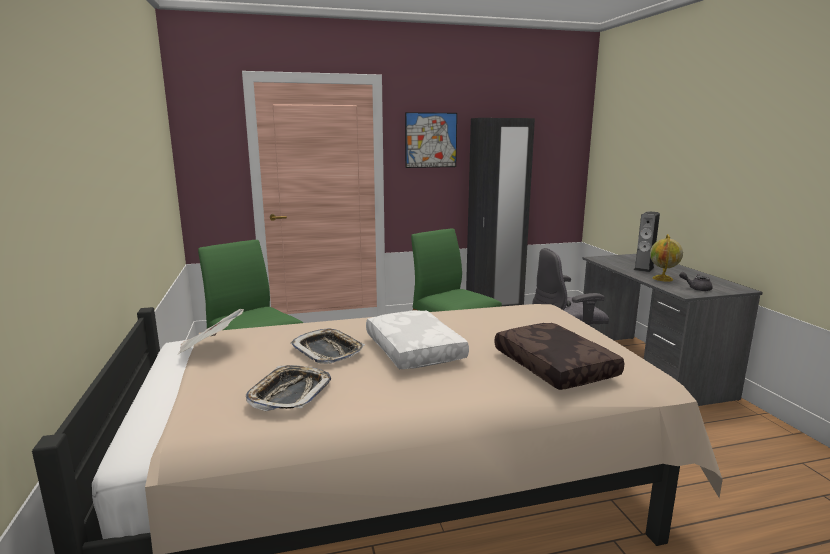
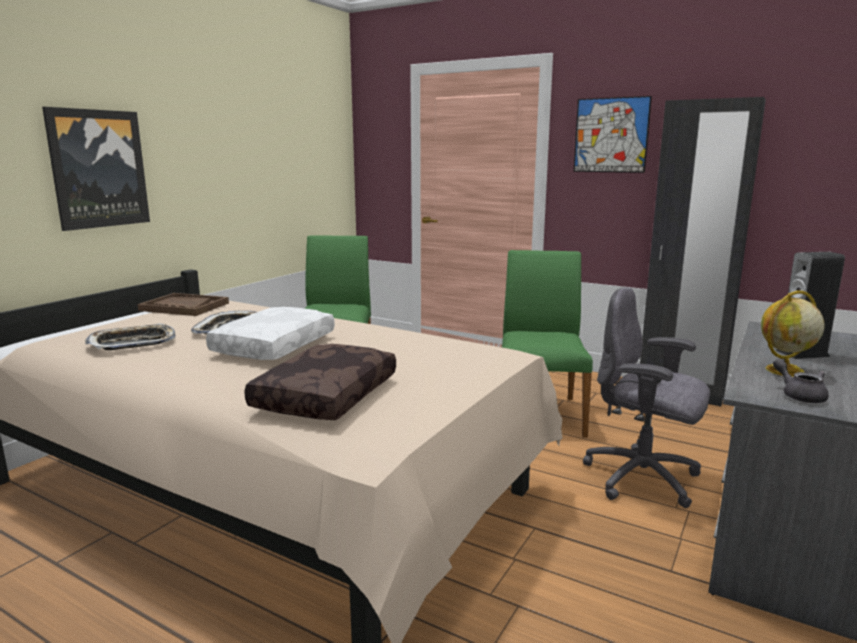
camera: 45 degrees right, 0 degrees up
(76, 200) = (98, 169): none -> picture
(211, 348) = (184, 307): newspaper -> brown tray

